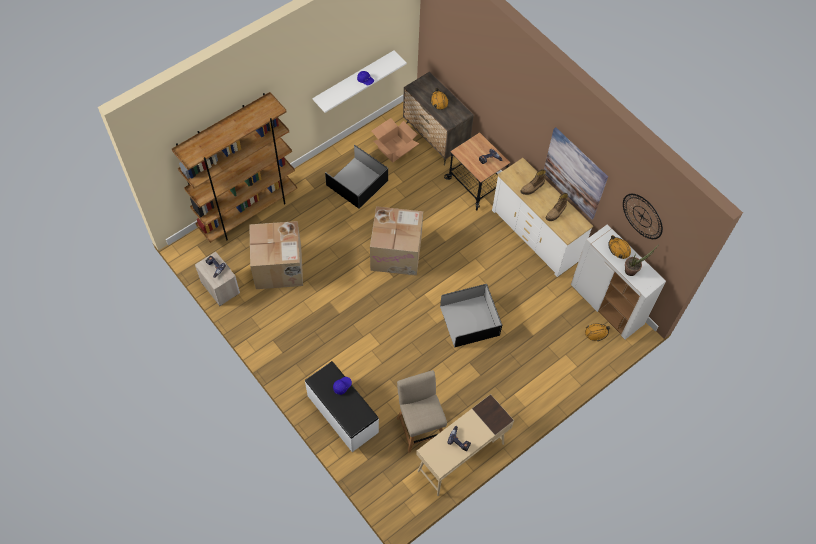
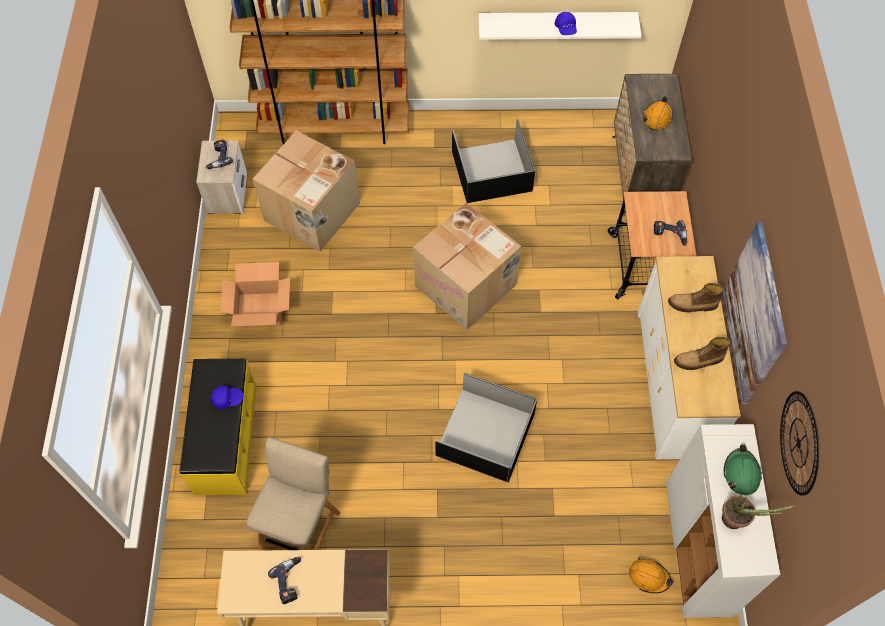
camera: 40 degrees right, 0 degrees up
(342, 414) = (225, 439): white bench -> yellow bench
(394, 148) = (574, 158): cardboard box -> cardboard box (260, 309)
(619, 249) = (741, 473): orange hard hat -> green hard hat

